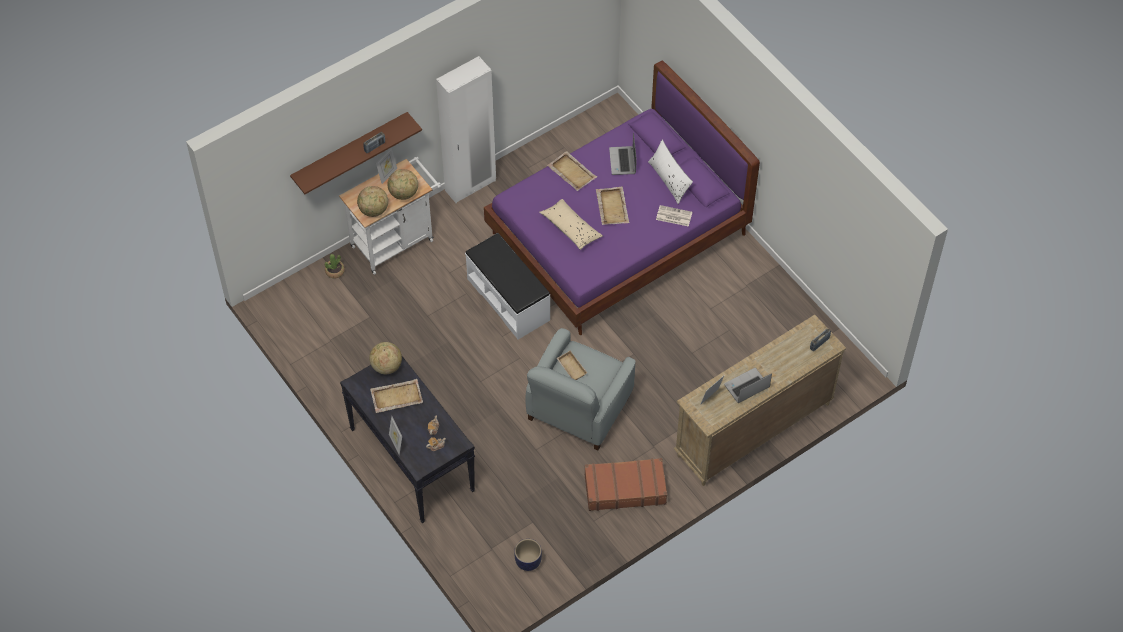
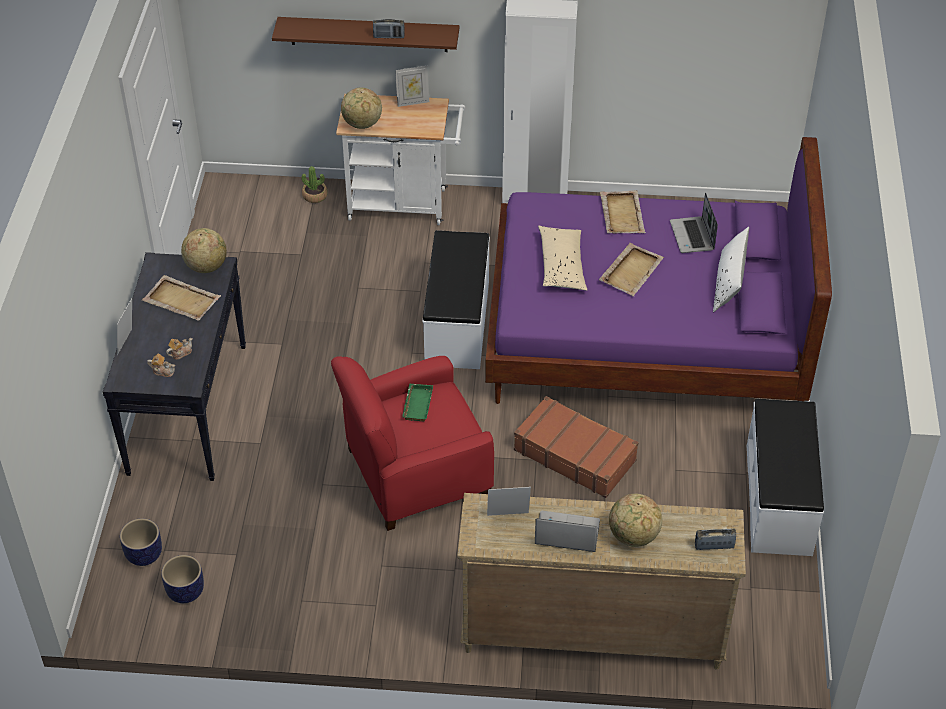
camera: 40 degrees right, 10 degrees down
(404, 193) = (409, 126): globe -> globe (633, 536)
(483, 558) = (144, 554): none -> planter
(570, 367) = (416, 404): beige tray -> green tray
(578, 407) = (415, 473): grey armchair -> red armchair
(623, 161) = (692, 236): laptop -> laptop turned 45 degrees counterclockwise
(624, 488) = (373, 591): brown suitcase -> brown suitcase (575, 455)
(673, 216) = (694, 320): newspaper -> none
(776, 289) = (779, 499): none -> white bench

